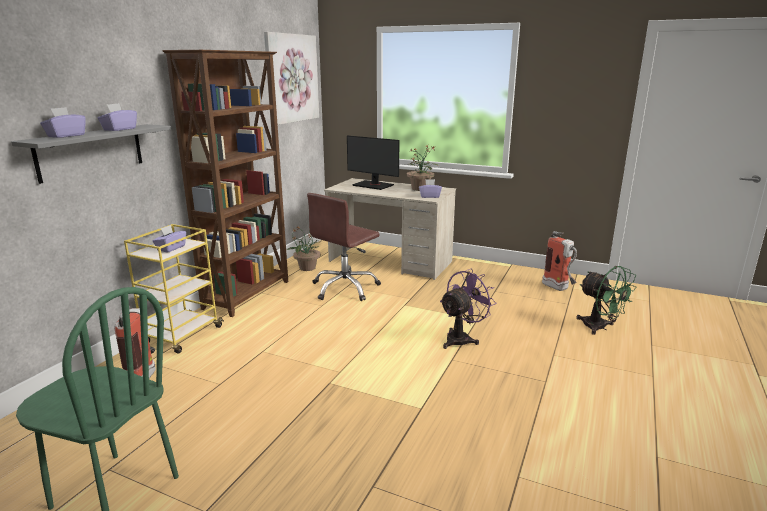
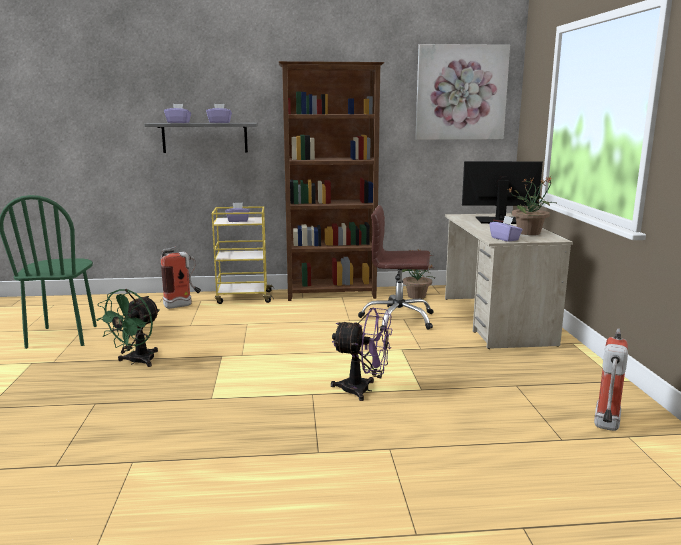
camera: 60 degrees right, 5 degrees down
(373, 185) = (499, 221): monitor -> monitor turned 90 degrees clockwise
(600, 328) = (518, 474): green fan -> green fan (136, 362)

